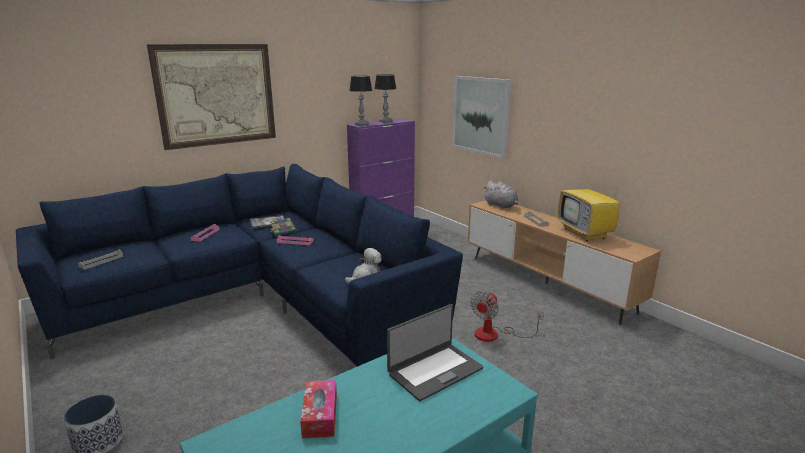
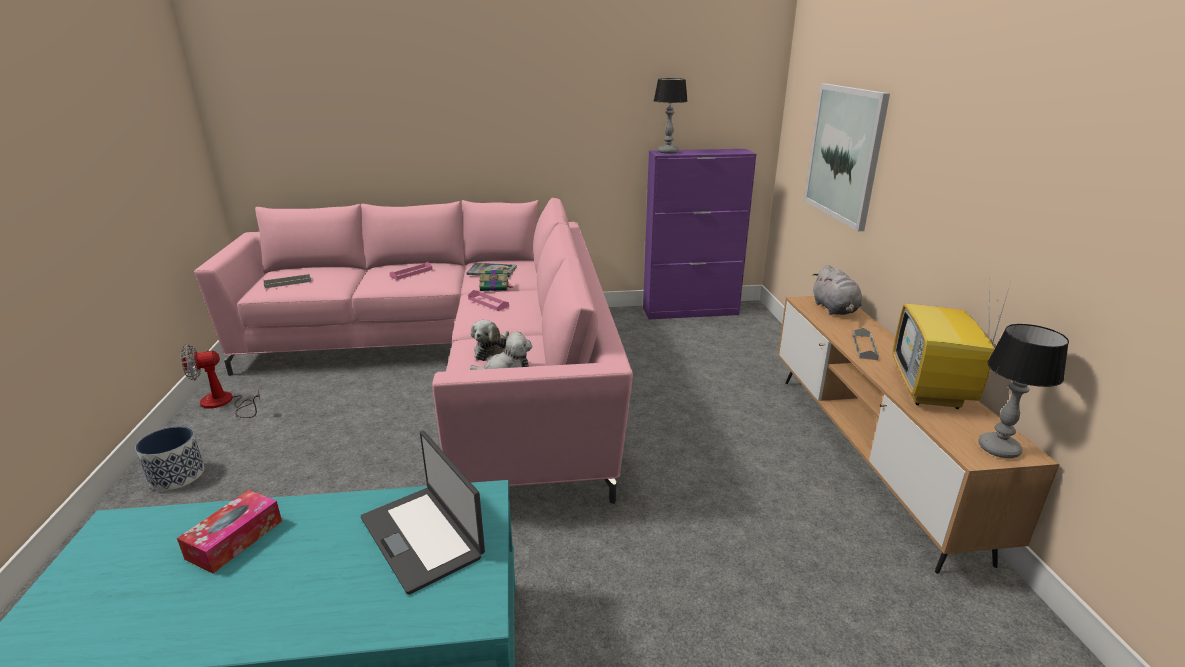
camera: 30 degrees right, 5 degrees up
(217, 95) = (465, 98): picture -> none
(259, 300) = (457, 367): blue sofa -> pink sofa
(340, 268) = (492, 351): none -> plush toy
(386, 121) = (711, 151): table lamp -> table lamp (999, 449)
(434, 371) = (423, 536): laptop -> laptop turned 60 degrees clockwise
(495, 334) = (697, 511): fan -> fan (224, 403)

